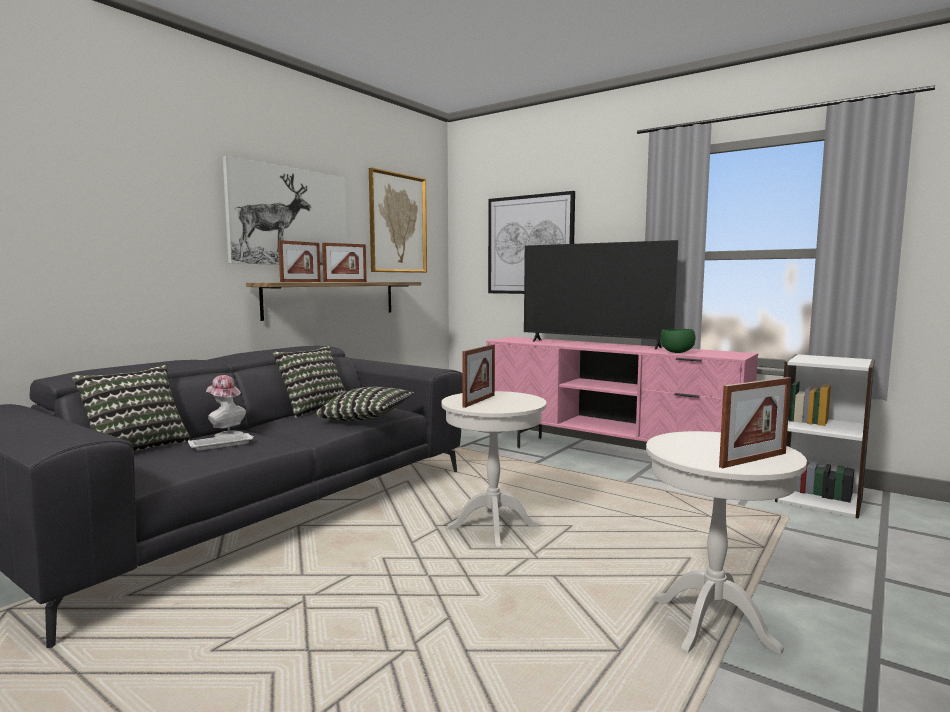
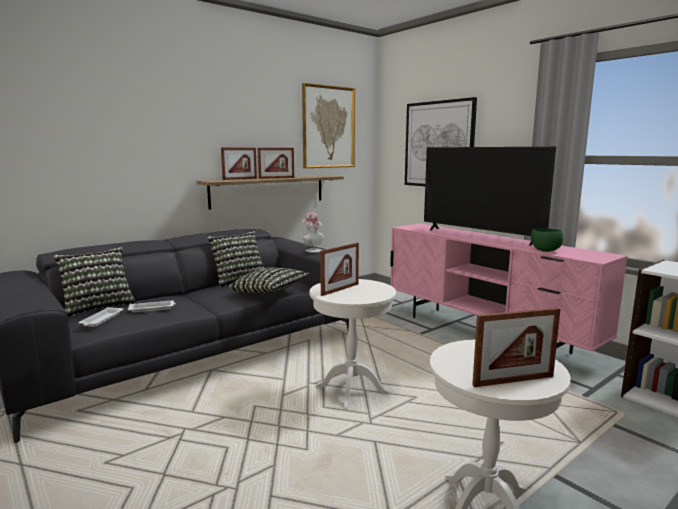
camera: 15 degrees right, 5 degrees up
(157, 461) = (101, 320): none -> white tray
(226, 434) = (162, 299): hat -> hat (312, 250)
(289, 217) = (232, 128): picture -> none

